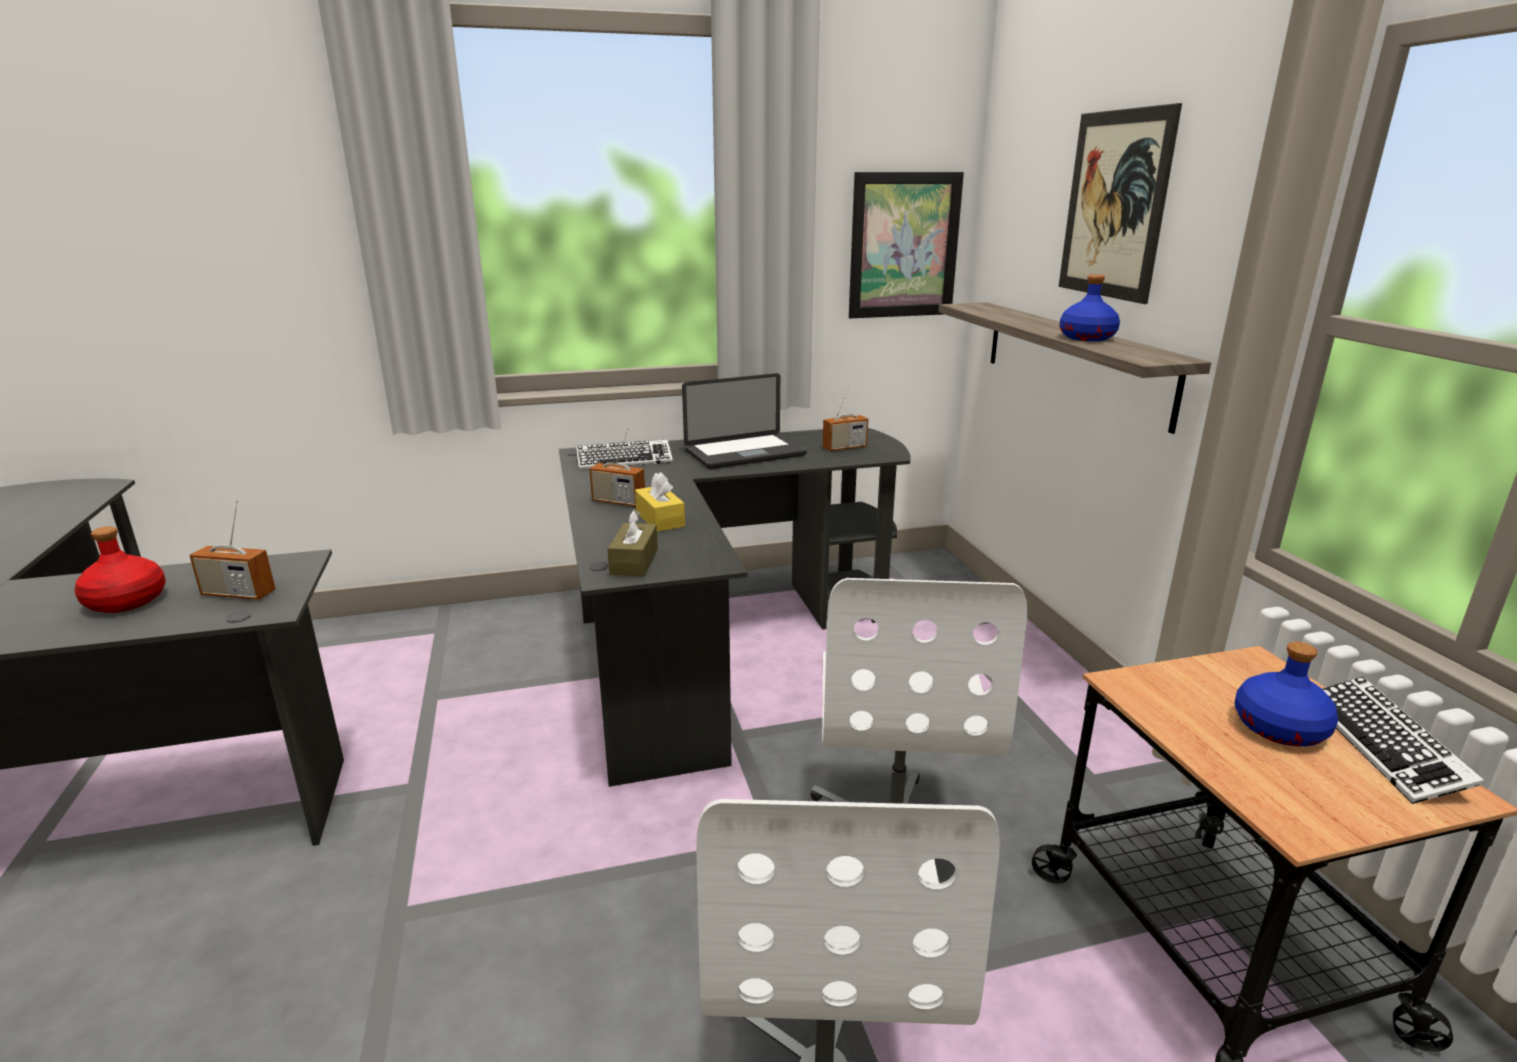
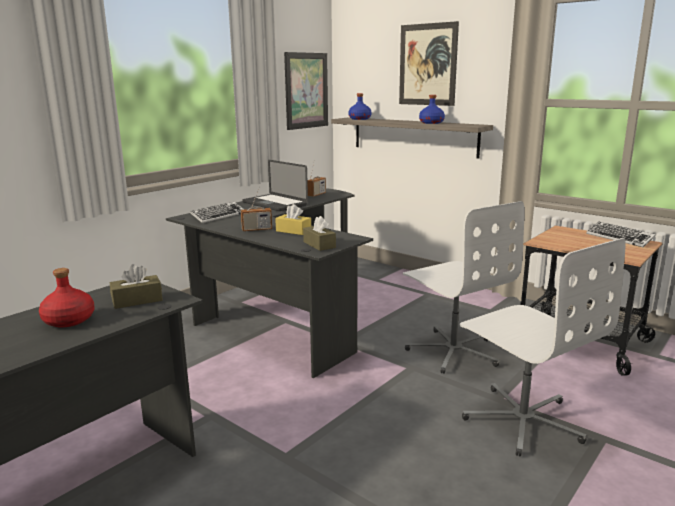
camera: 35 degrees left, 5 degrees down
(238, 594) = (137, 300): radio -> brown tissue box
(745, 453) = (274, 204): laptop -> laptop turned 105 degrees clockwise
(1279, 729) = (592, 241): blue bottle -> blue bottle (360, 119)

